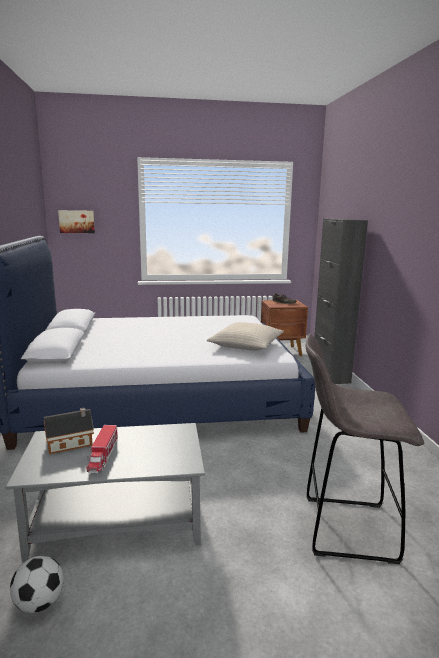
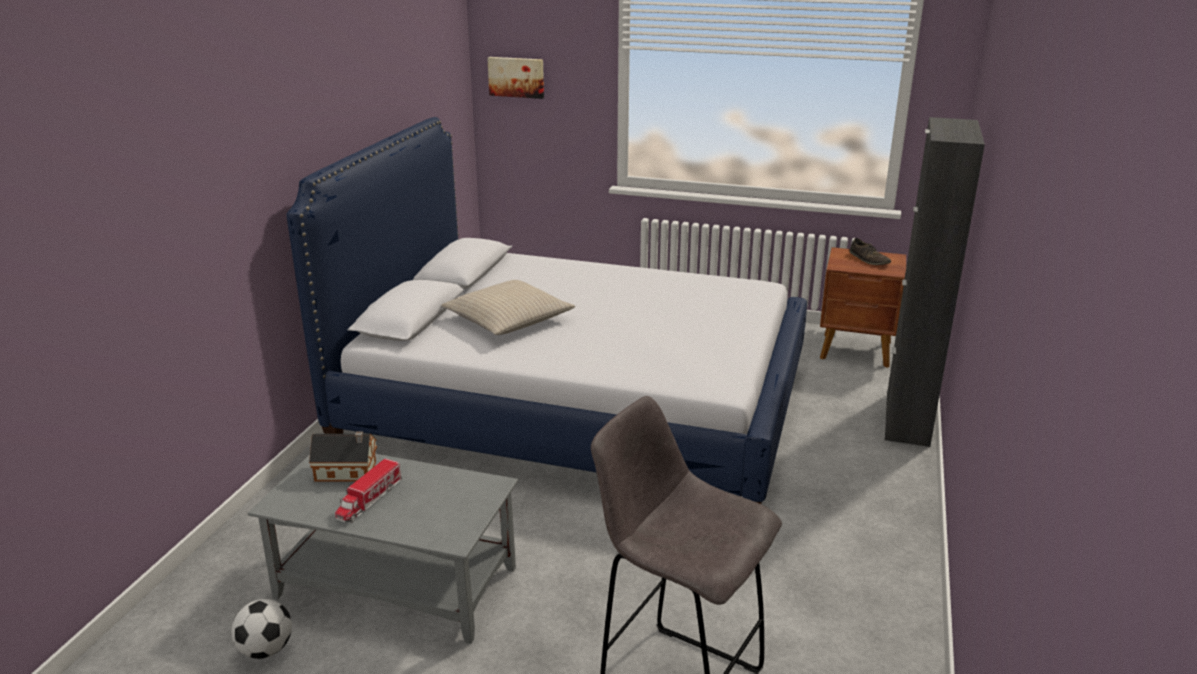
camera: 25 degrees right, 10 degrees up
(246, 345) = (691, 355): beige pillow -> beige pillow (508, 320)

